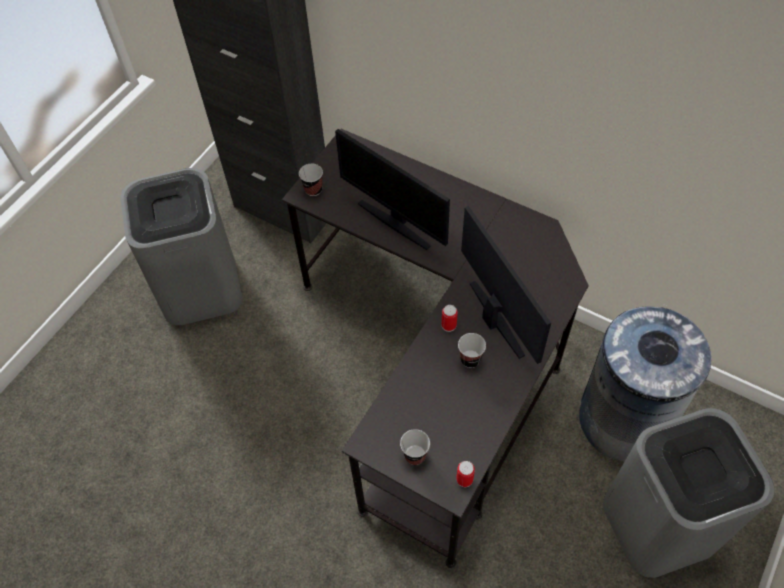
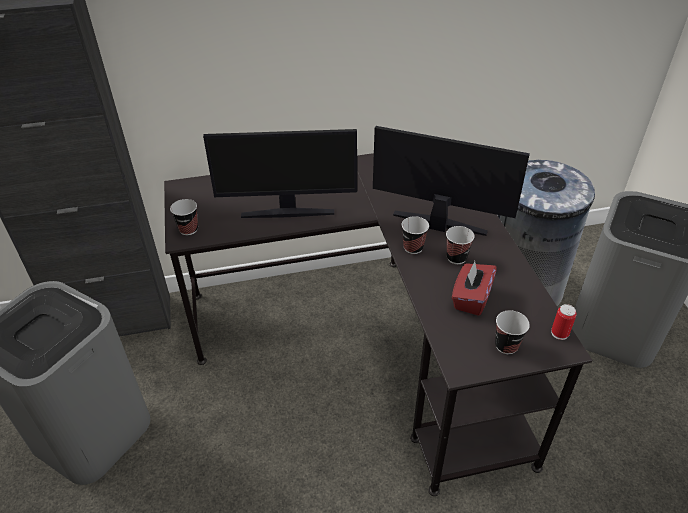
camera: 45 degrees left, 15 degrees down
(437, 401) = (471, 298): none -> red tissue box
(449, 325) = (413, 248): can -> cup

